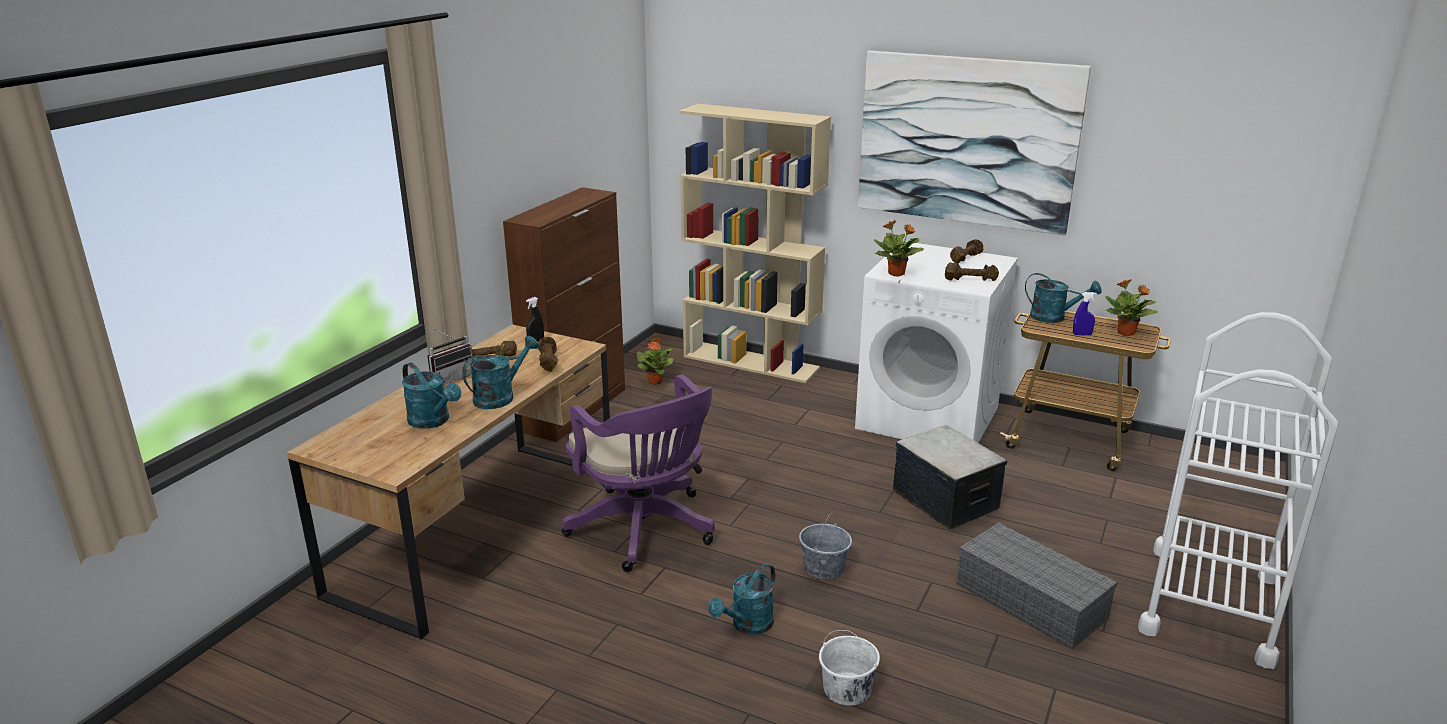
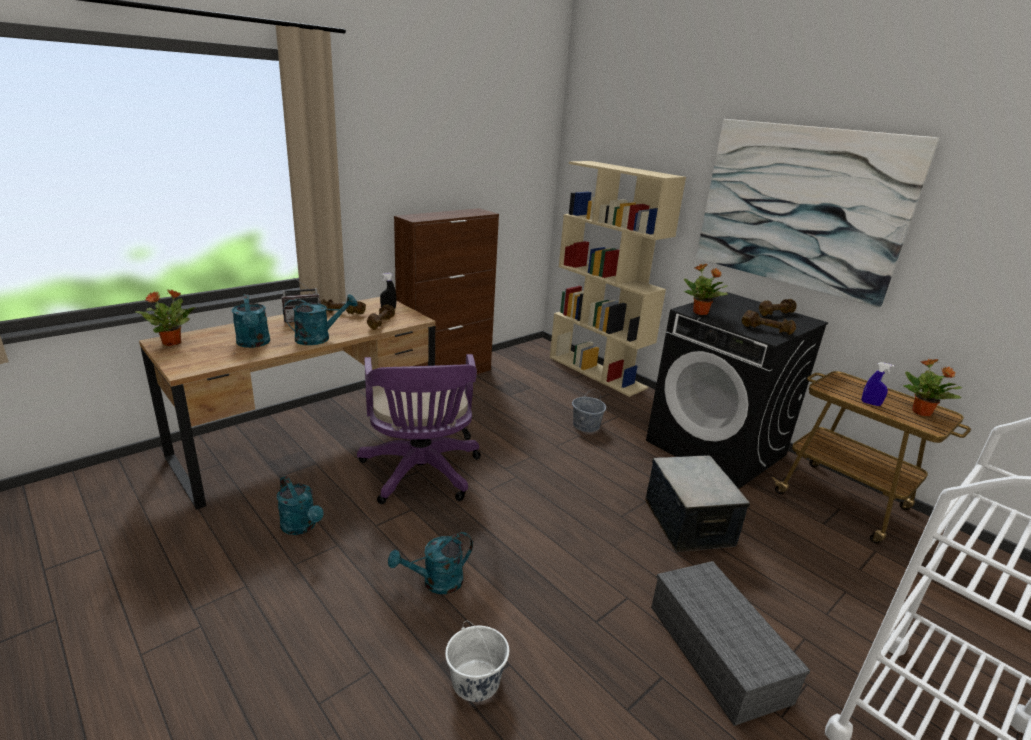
camera: 20 degrees right, 0 degrees up
(655, 381) = (516, 369): potted plant -> potted plant (172, 342)
(824, 568) = (538, 551): grey bucket -> grey bucket (586, 425)
(929, 418) = (716, 448): white washing machine -> black washing machine
(1054, 317) = (849, 383): turquoise watering can -> turquoise watering can (301, 527)

